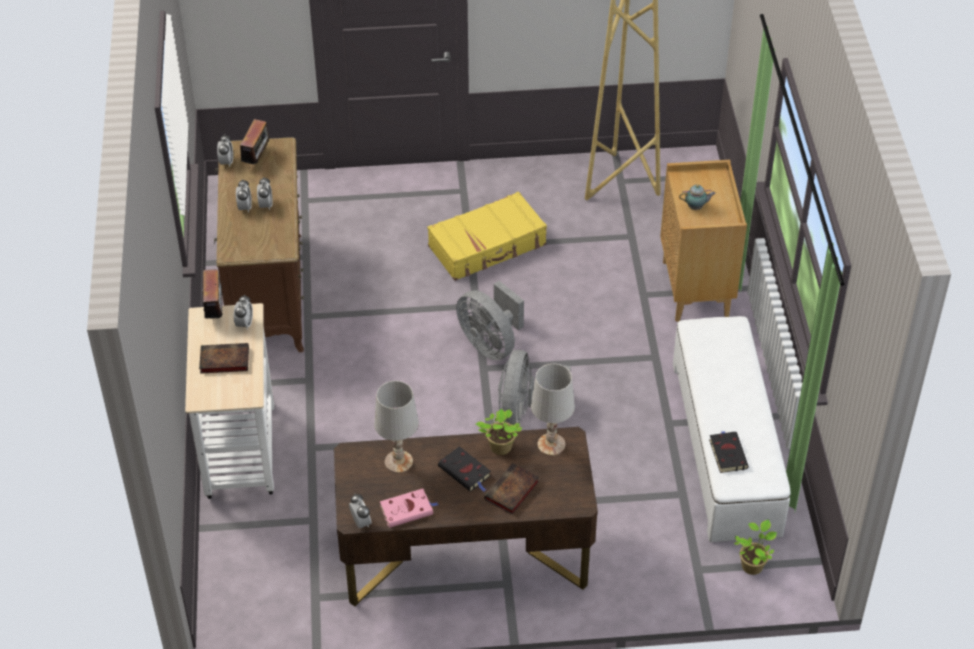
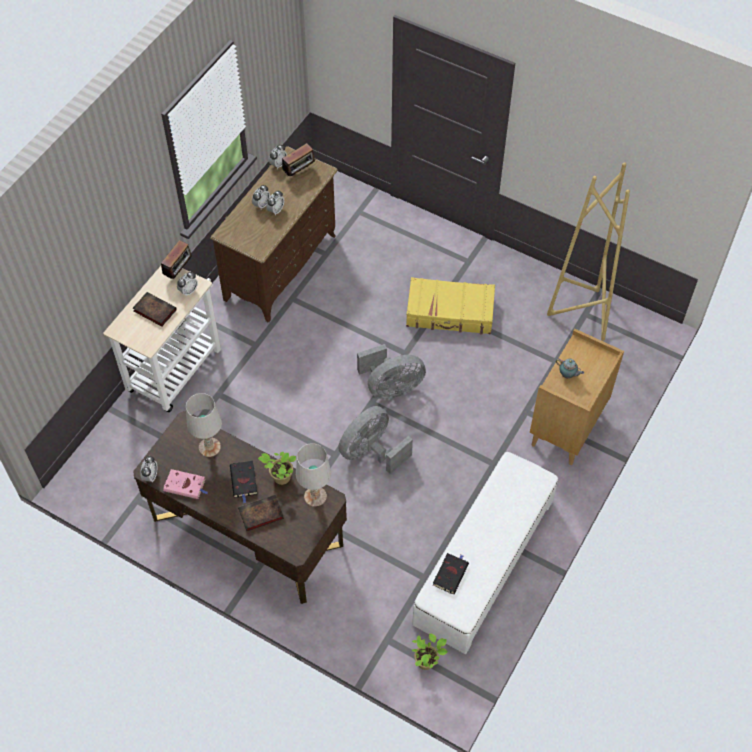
camera: 35 degrees right, 10 degrees up
(491, 344) = (391, 387): grey fan -> grey fan turned 105 degrees counterclockwise

